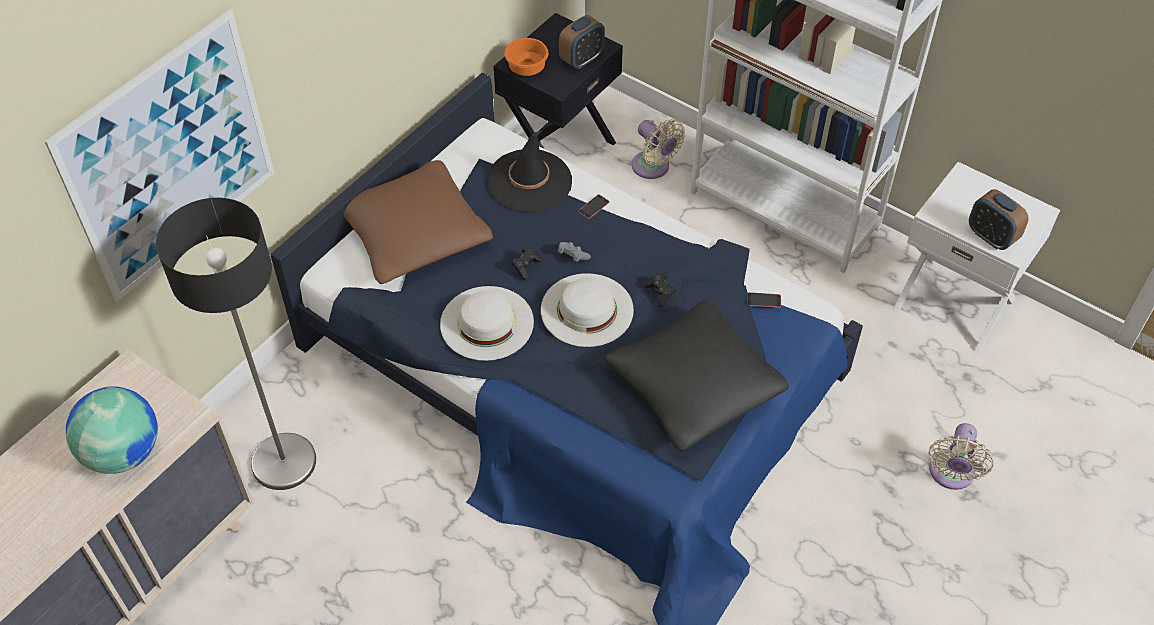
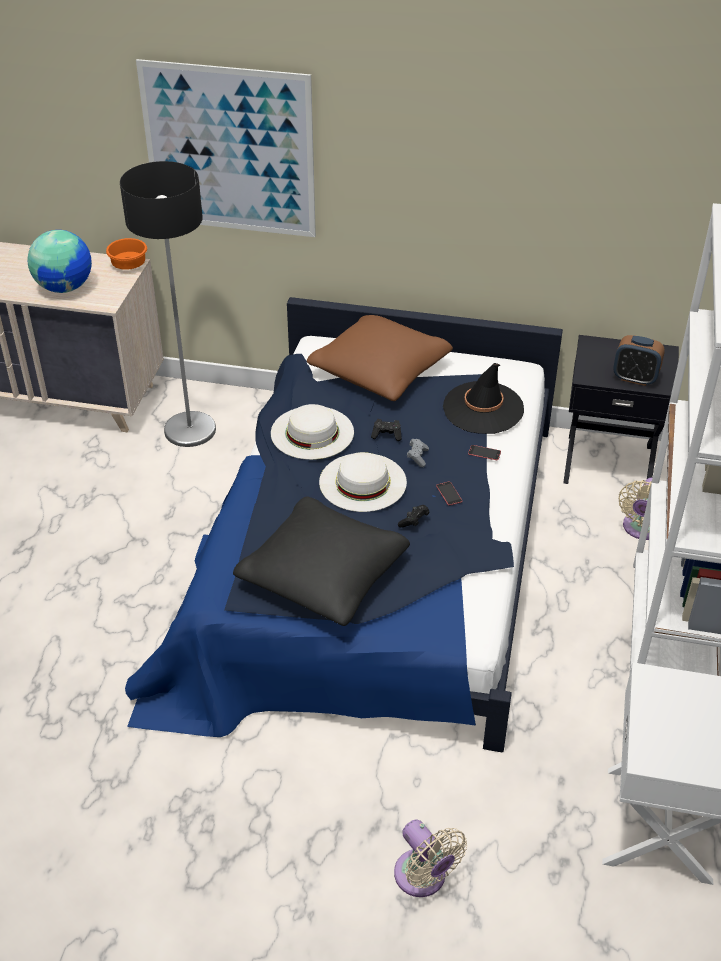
camera: 65 degrees right, 10 degrees down
(528, 68) = (594, 353): orange bowl -> orange bowl (129, 266)
(764, 300) = (455, 593): phone -> phone (449, 493)
(950, 474) = (423, 878): beige fan -> beige fan turned 120 degrees counterclockwise
(991, 237) = (653, 735): alarm clock -> none

